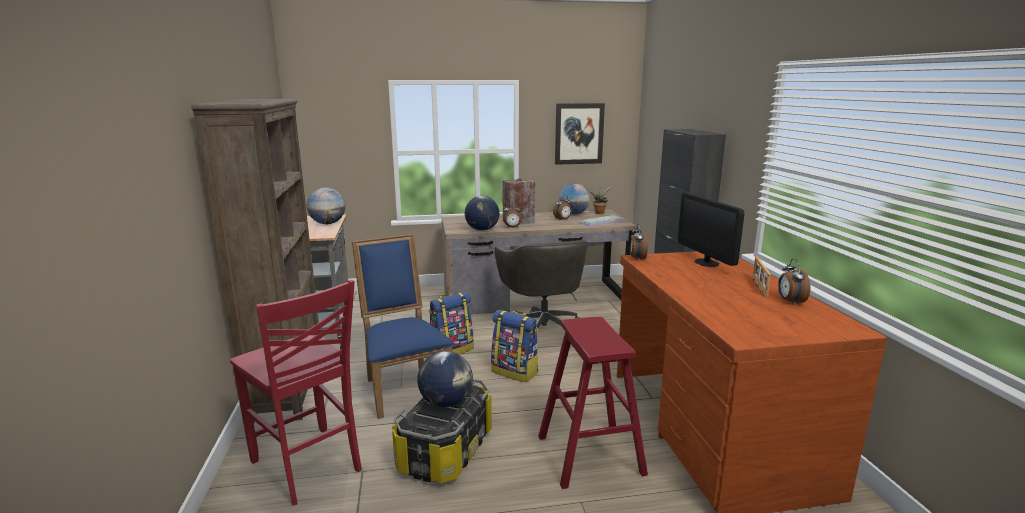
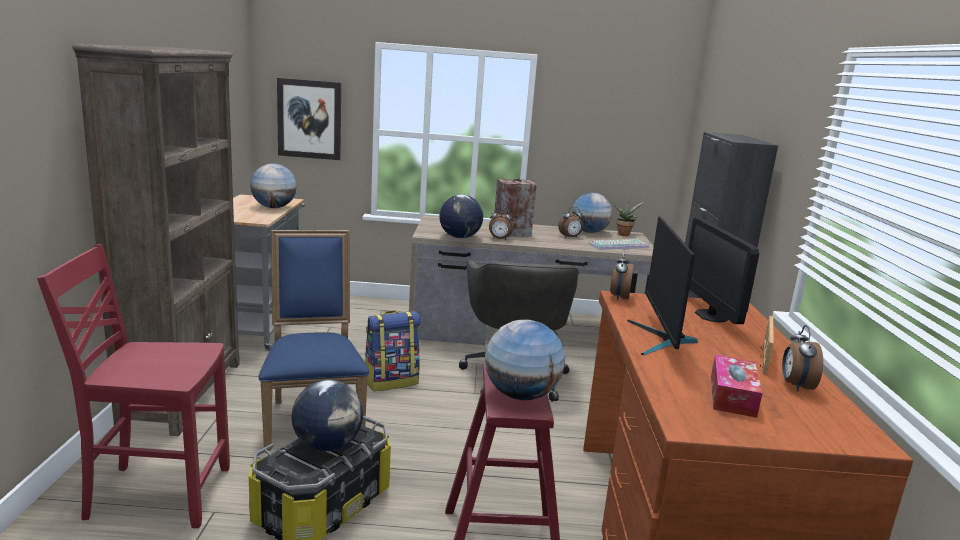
camera: 10 degrees right, 0 degrees up
(308, 466) = (156, 493): red chair -> red chair turned 120 degrees clockwise
(515, 372) = (456, 421): backpack -> none
(579, 134) = (610, 130): picture -> picture (309, 119)
(602, 338) = (521, 395): none -> globe
(685, 283) = (661, 339): none -> monitor
(756, 314) = (732, 396): none -> tissue box

